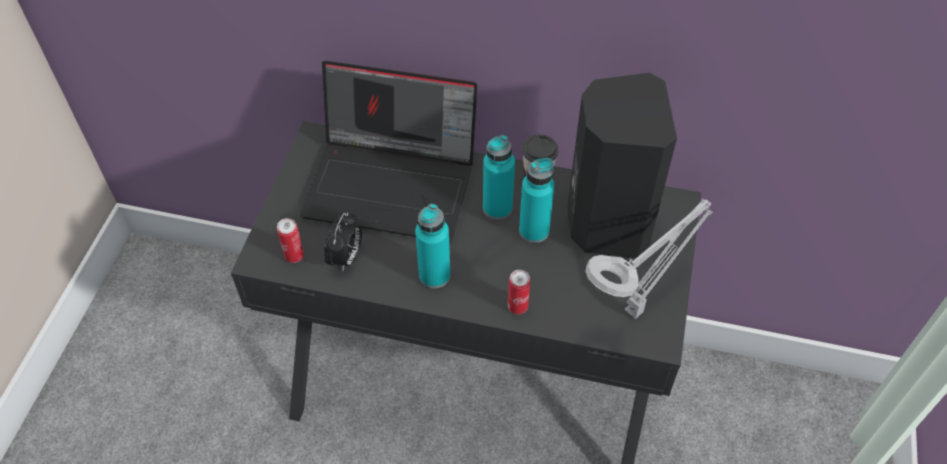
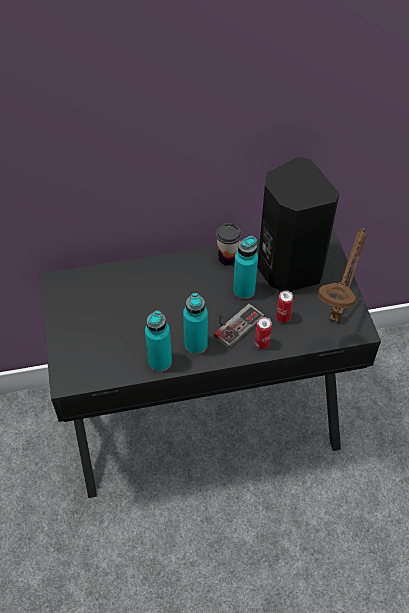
camera: 25 degrees left, 0 degrees up
(294, 256) = (90, 369): can -> can (283, 318)
(346, 259) = (128, 357): alarm clock -> none
(394, 183) = (131, 293): laptop -> none
(497, 208) = (211, 284): turquoise bottle -> turquoise bottle (160, 362)
(498, 267) = (234, 323): none -> game controller
(637, 309) = (336, 316): grey table lamp -> brown table lamp

